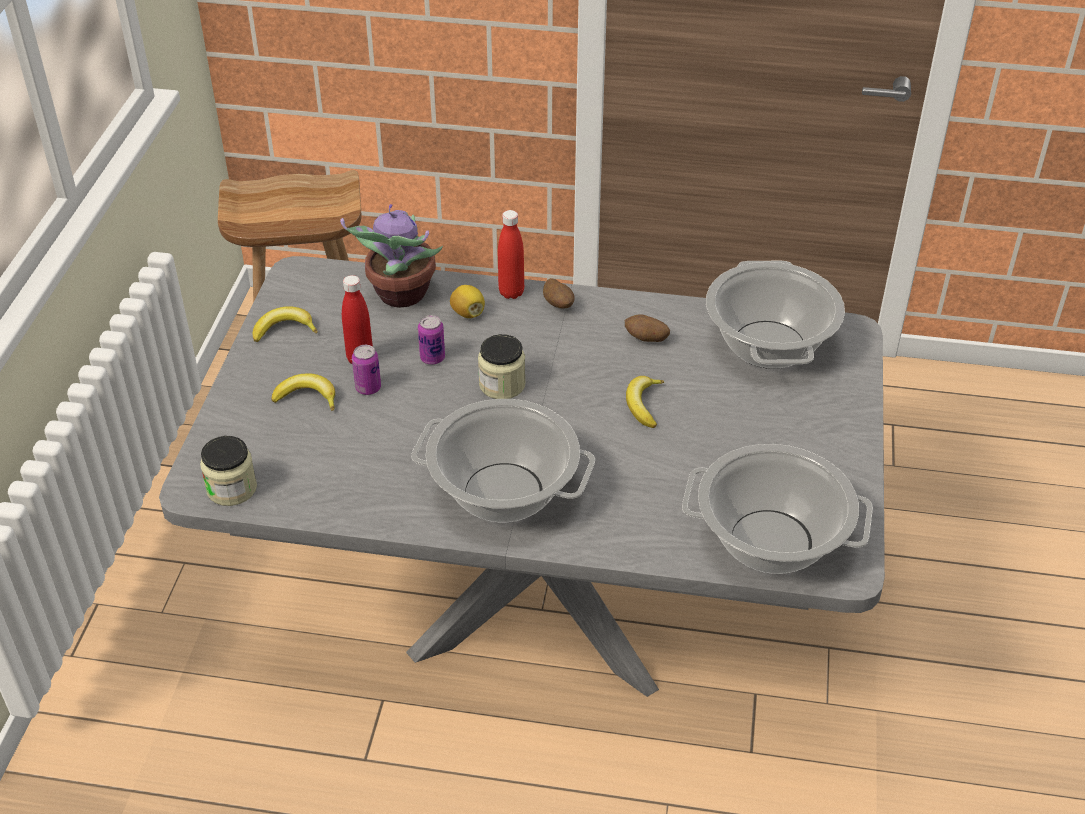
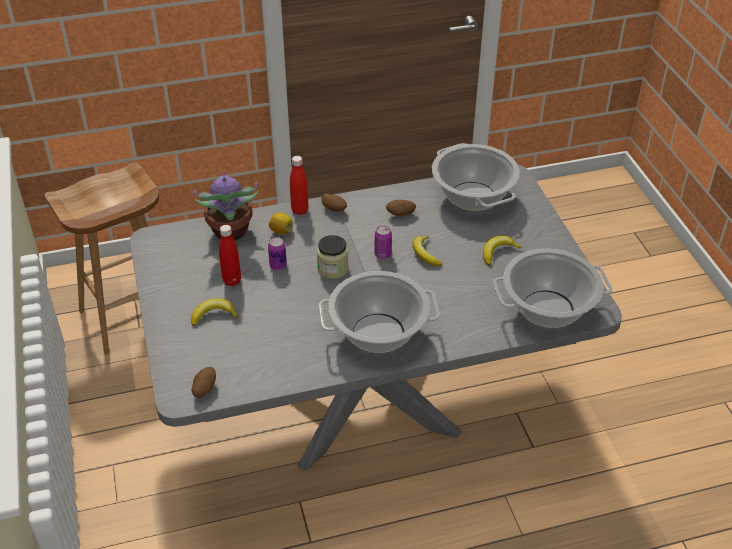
camera: 25 degrees left, 0 degrees up
(232, 488) = (204, 389): jar -> potato
(284, 329) = (168, 277): banana -> banana (498, 252)
(368, 388) = (250, 297): can -> can (382, 254)

